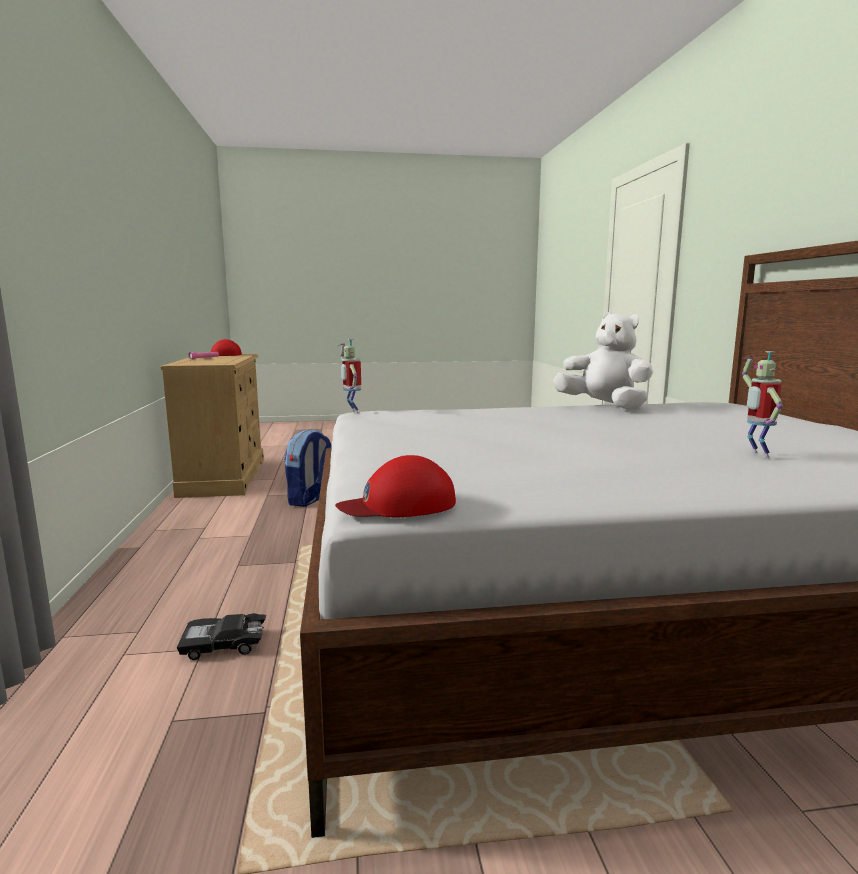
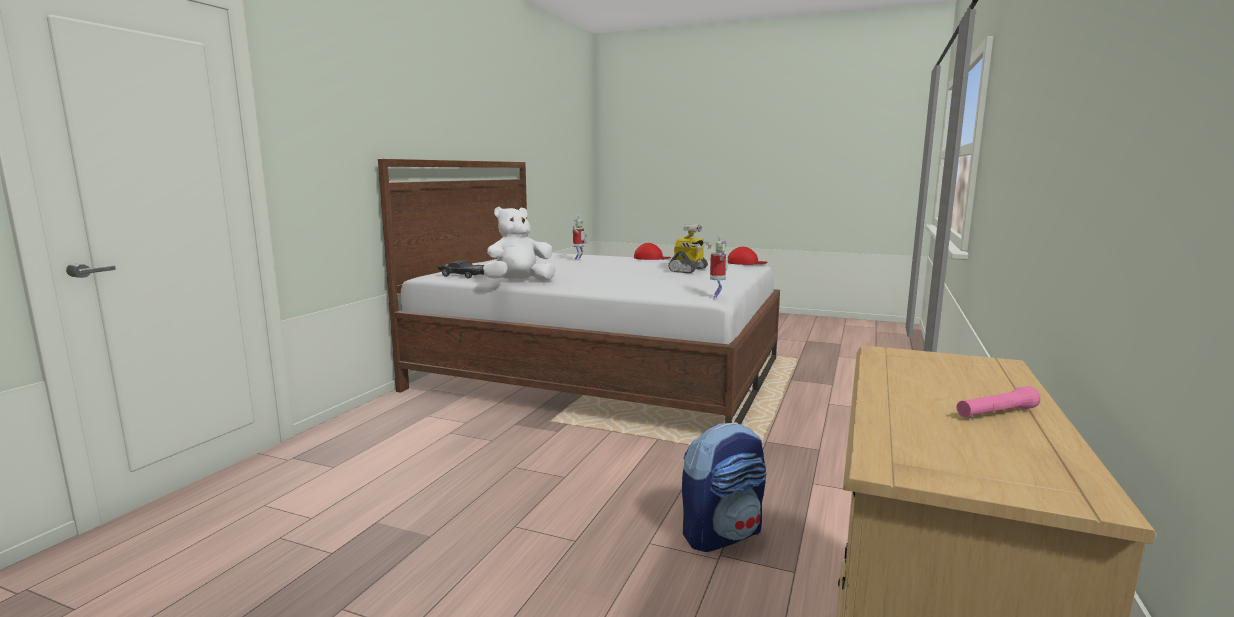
camera: 150 degrees left, 0 degrees up
(222, 355) = (985, 467): red cap -> red cap (651, 258)
(224, 644) = (816, 402): black toy car -> black toy car (464, 275)
(476, 453) = (689, 270): none -> toy robot
(604, 406) = (519, 282): white plush toy -> white plush toy turned 75 degrees clockwise

